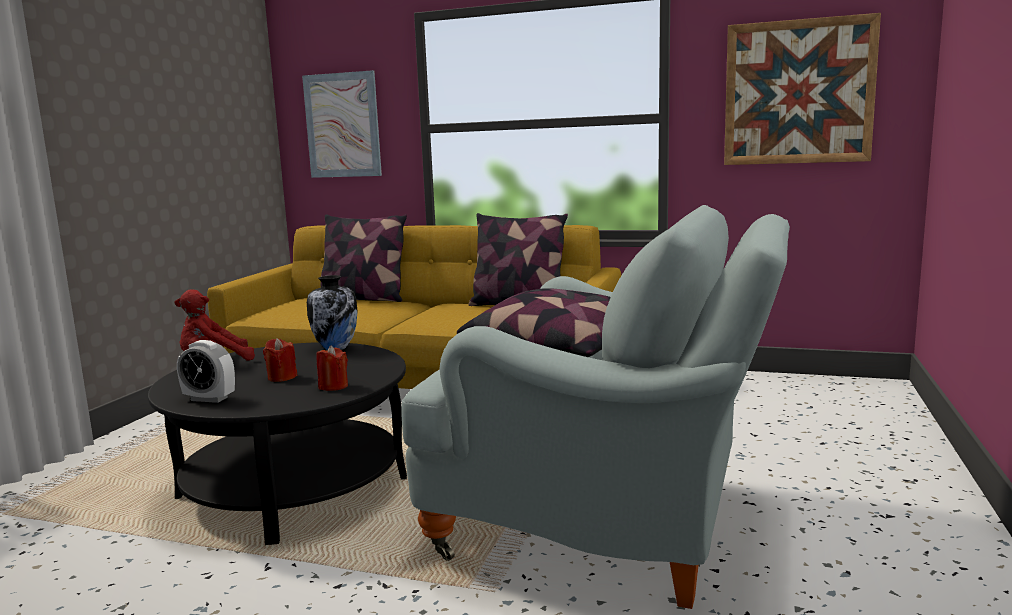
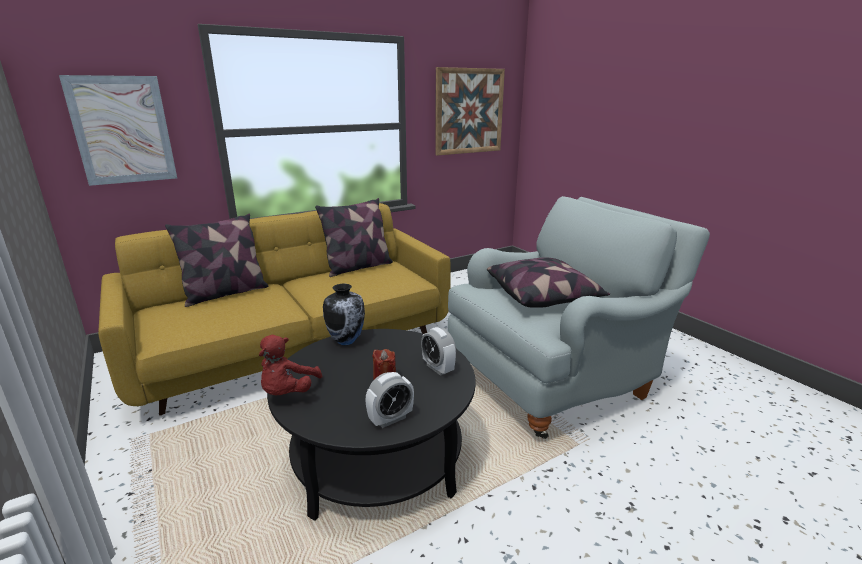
camera: 50 degrees left, 10 degrees up
(333, 386) = (438, 368): red candle -> alarm clock

